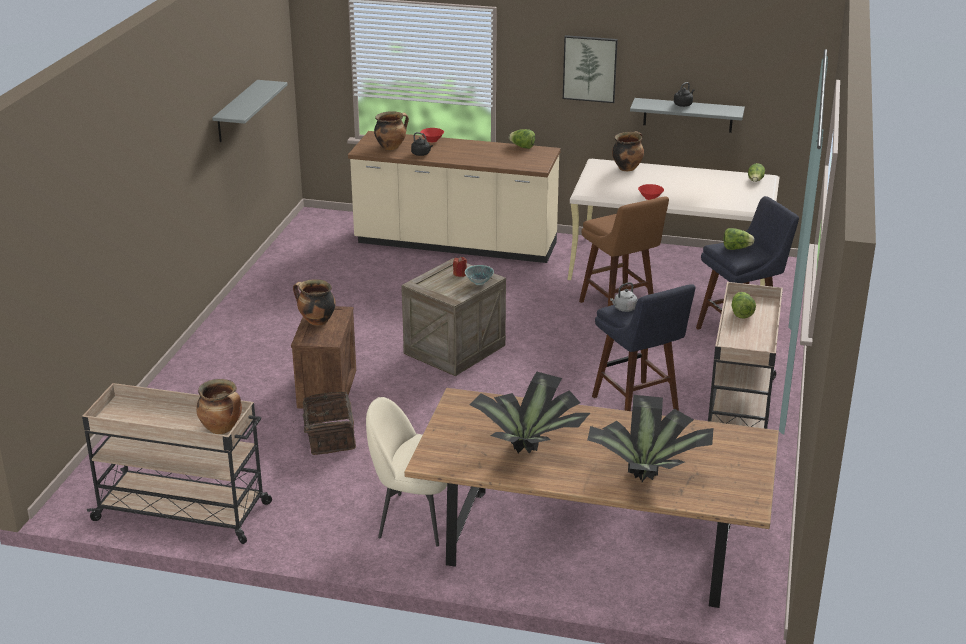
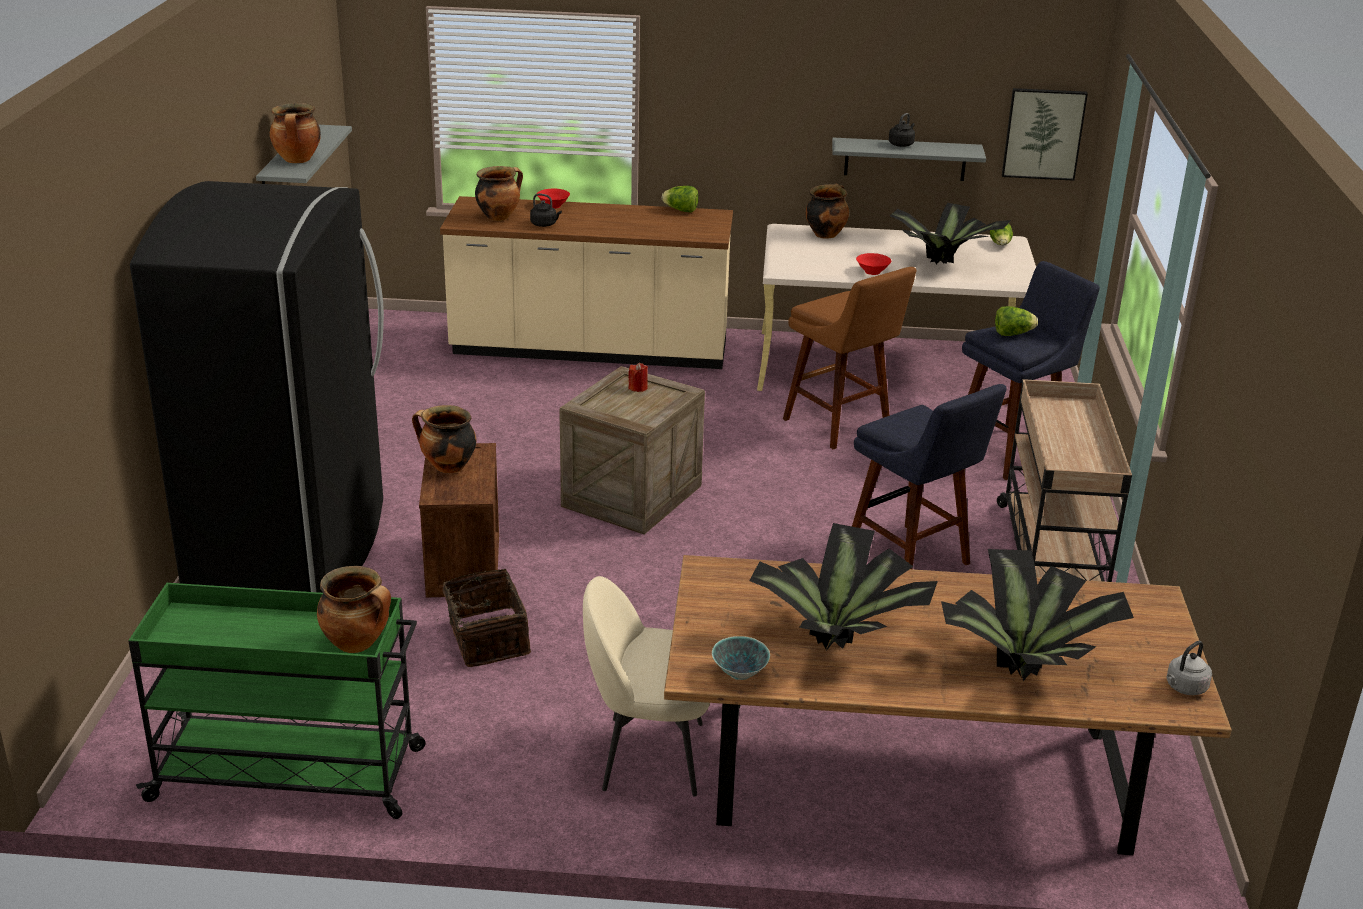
camera: 10 degrees left, 0 degrees up
(184, 512) = (291, 774): beige cart -> green cart
(217, 372) = (292, 551): none -> black fridge
(243, 107) = (298, 160): none -> cooking pot
(479, 283) = (670, 399): bowl -> bowl (739, 674)
(590, 68) = (771, 99): picture -> picture (1043, 133)
(624, 309) = (896, 424): grey kettle -> grey kettle (1184, 688)
(706, 193) = (944, 263): none -> potted plant
(741, 313) = (1053, 422): lettuce -> none

